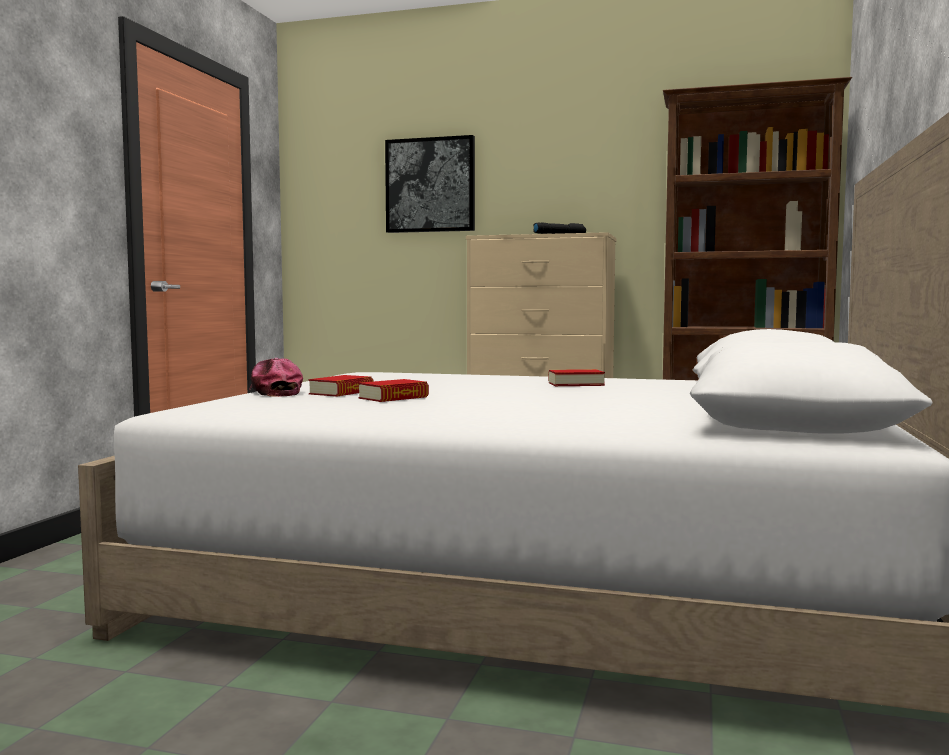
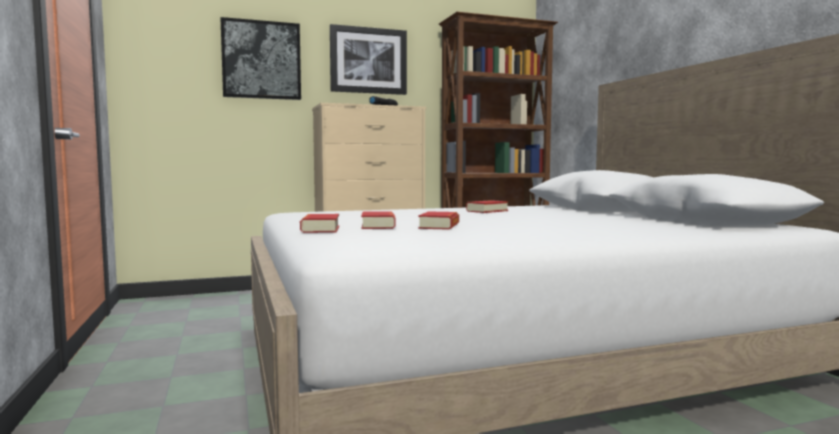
camera: 35 degrees left, 0 degrees up
(274, 391) = (320, 229): cap -> book
(563, 172) = (368, 60): none -> picture

